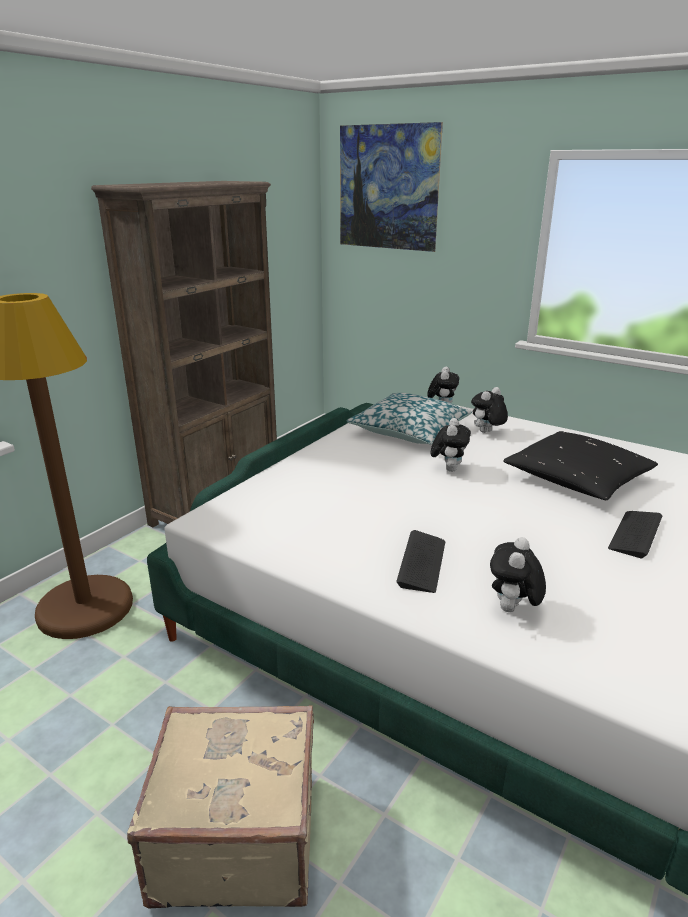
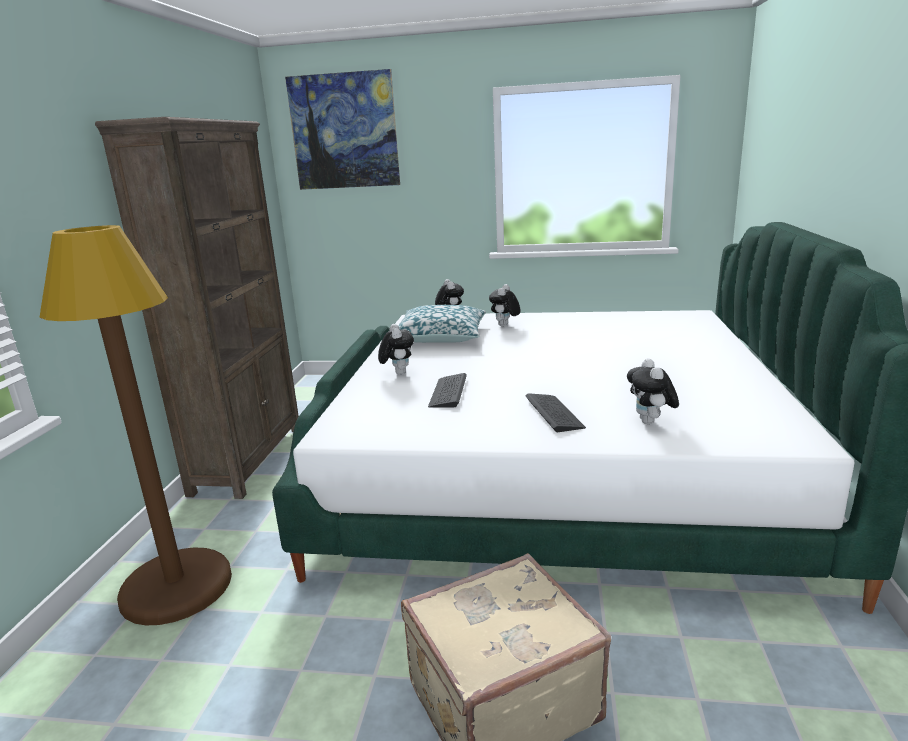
camera: 25 degrees left, 5 degrees down
(448, 468) = (503, 353): plush toy -> plush toy (398, 373)
(577, 479) = (603, 339): black pillow -> none
(635, 534) = (677, 360): keyboard -> keyboard (448, 392)

